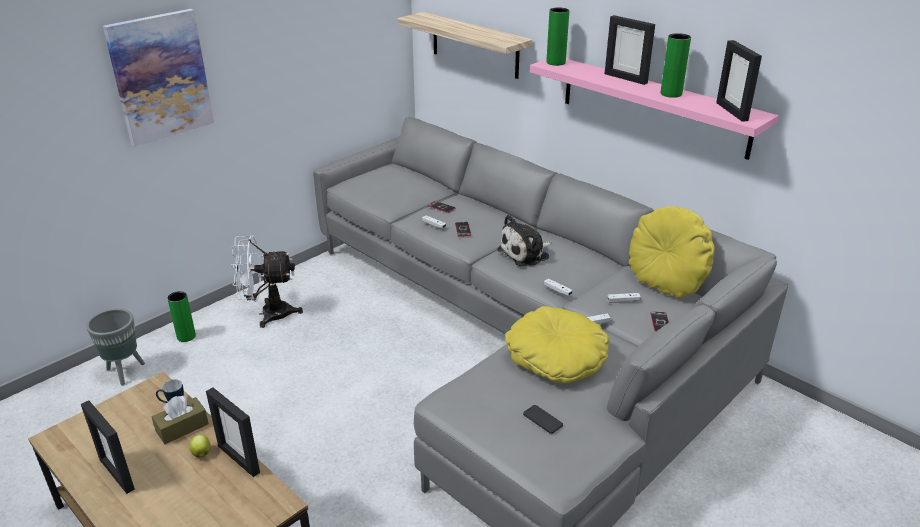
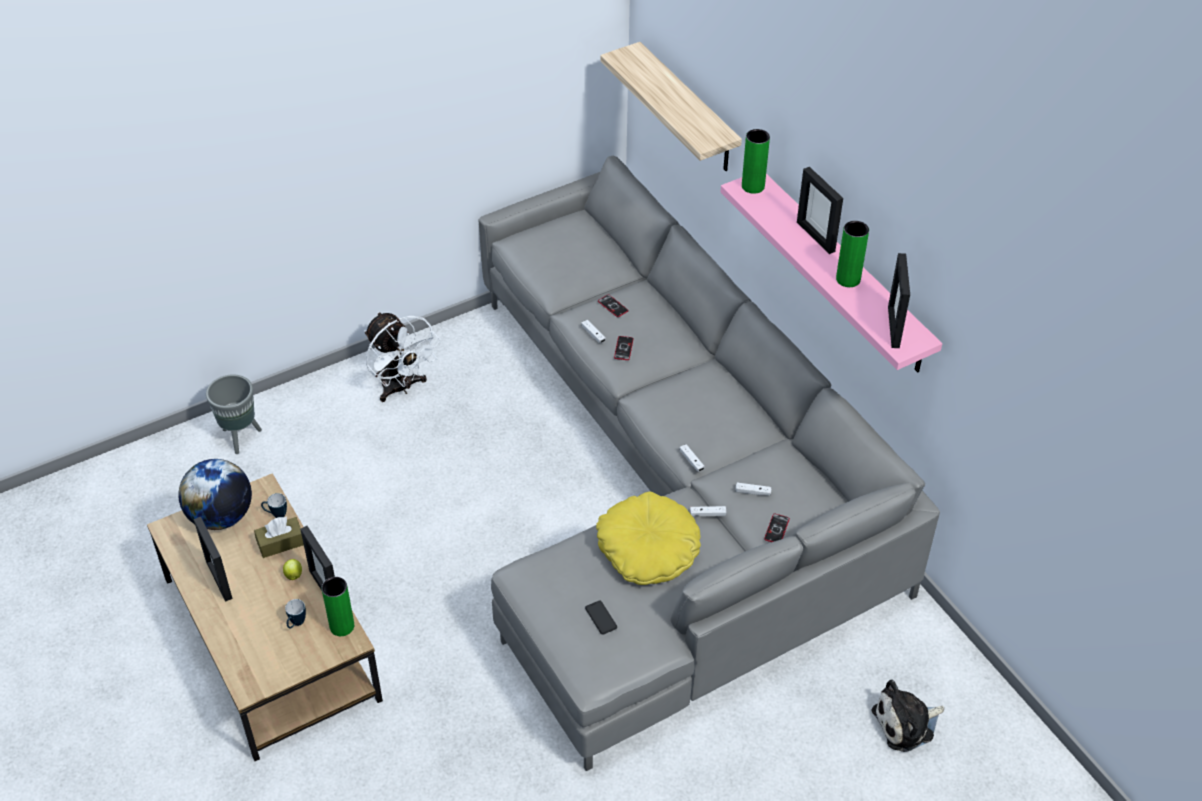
camera: 15 degrees right, 15 degrees up
(113, 416) = (221, 516): none -> globe
(160, 77) = (302, 144): picture -> none
(186, 336) = (309, 402): green vase -> green vase (342, 626)
(213, 499) = (296, 624): none -> mug
(268, 314) = (401, 388): white fan -> white fan turned 135 degrees counterclockwise
(526, 253) = (681, 399): plush toy -> plush toy (906, 723)
(665, 285) = (812, 479): yellow pillow -> none

